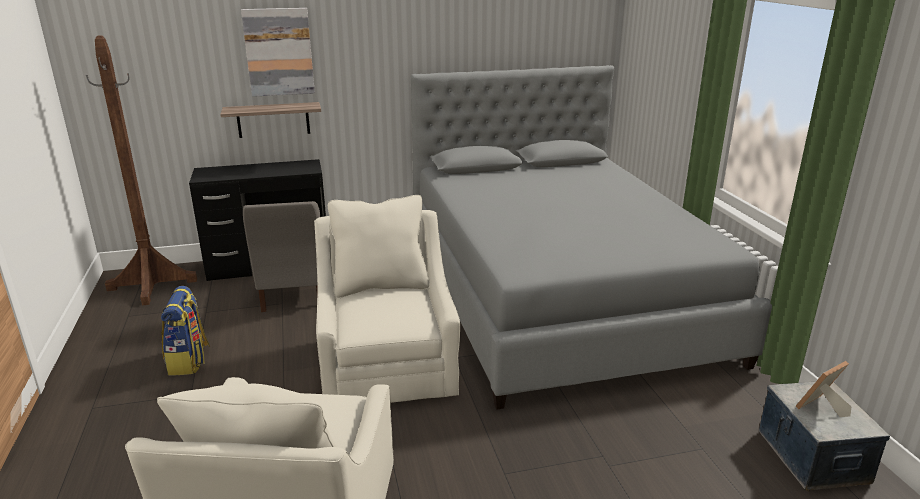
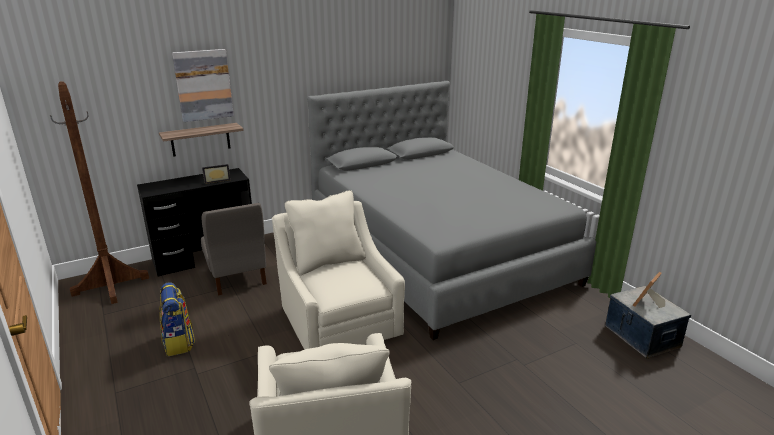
camera: 15 degrees left, 0 degrees up
(284, 171) = (217, 180): none -> picture frame

